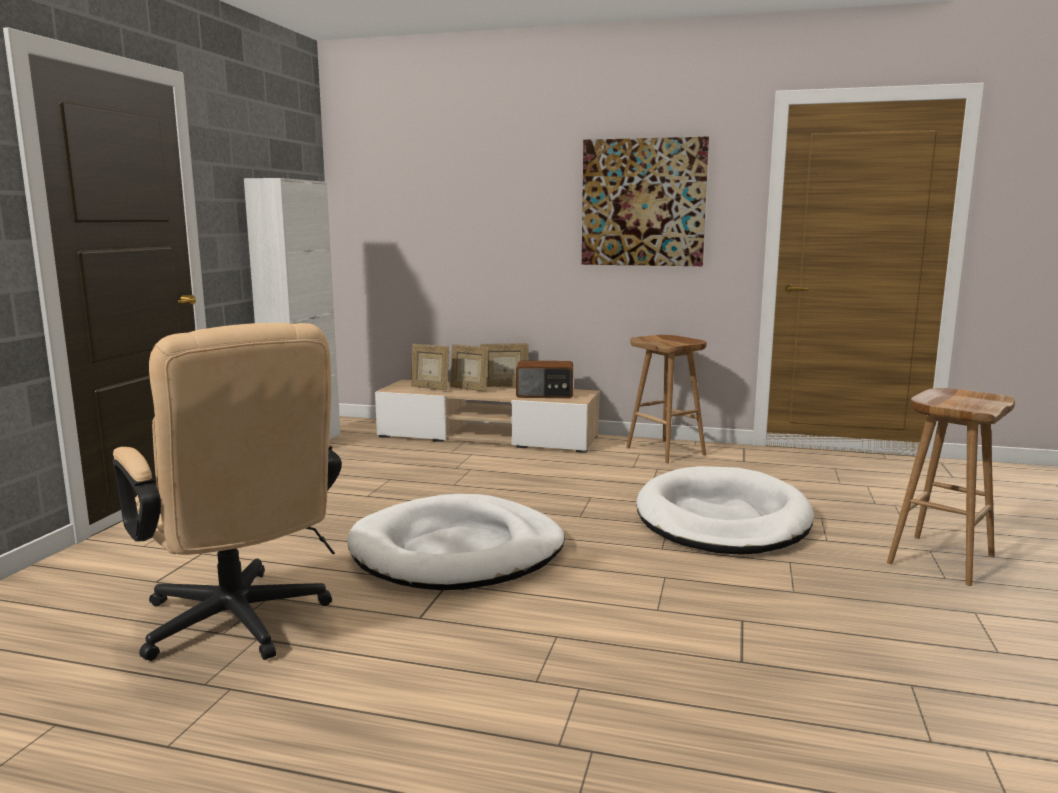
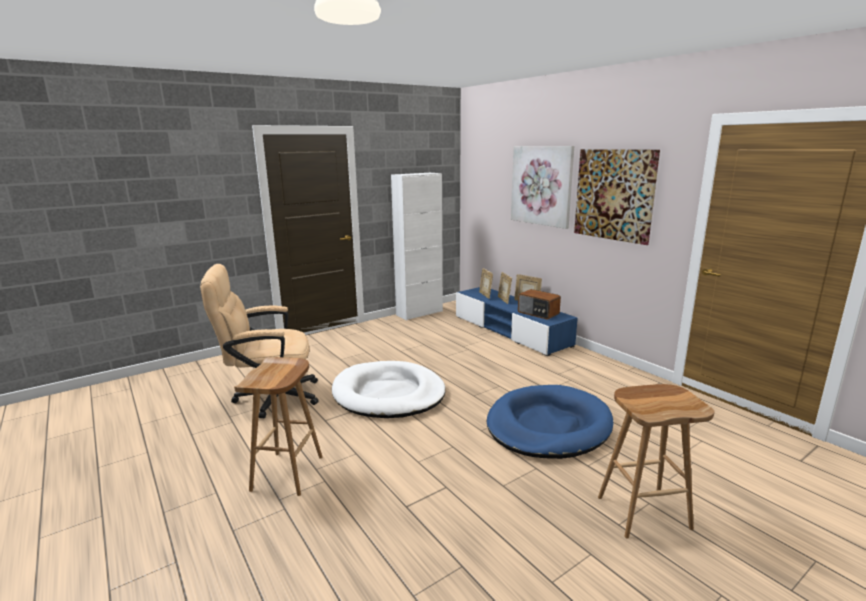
camera: 40 degrees right, 5 degrees up
(240, 626) = (269, 398): beige office chair -> beige office chair turned 75 degrees clockwise
(488, 437) = (510, 331): beige tv stand -> blue tv stand
(511, 198) = (541, 185): none -> picture
(666, 451) = (599, 369): brown stool -> brown stool (287, 474)
(722, 519) = (548, 426): white dog bed -> blue dog bed

